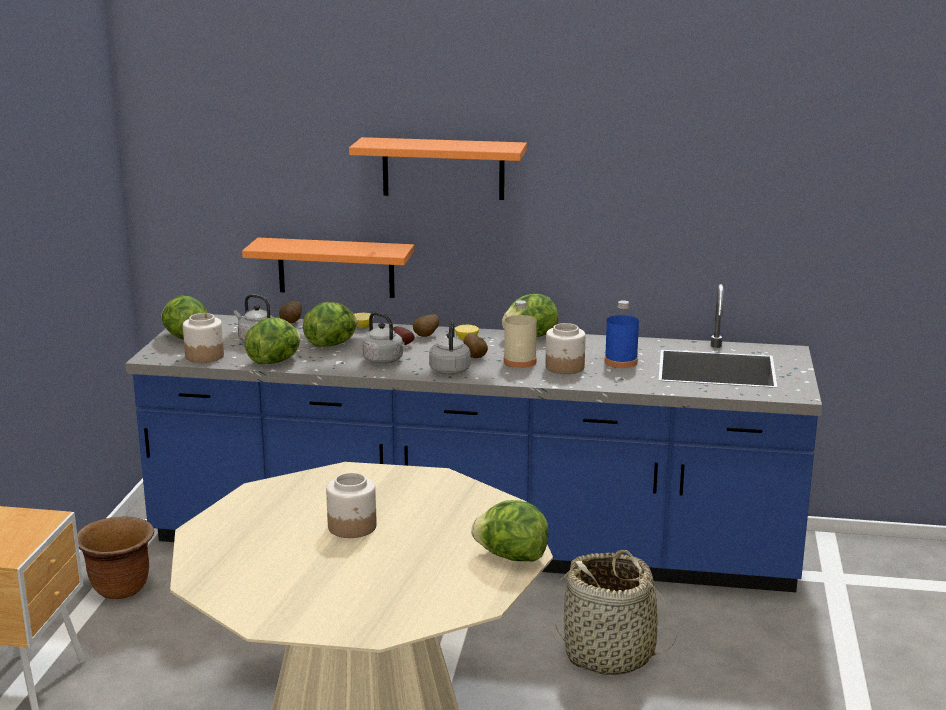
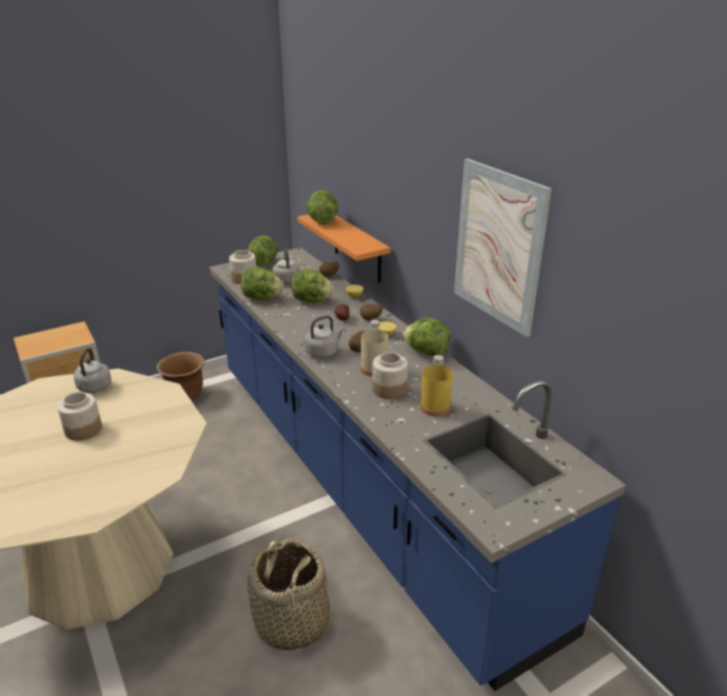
camera: 50 degrees right, 10 degrees up
(384, 361) = (308, 326): grey kettle -> grey kettle (94, 388)
(443, 168) = (406, 192): orange shelf -> none
(511, 557) = (80, 513): lettuce -> lettuce (321, 221)
(609, 185) = (498, 246): none -> picture
(621, 362) = (435, 407): blue bottle -> yellow bottle

